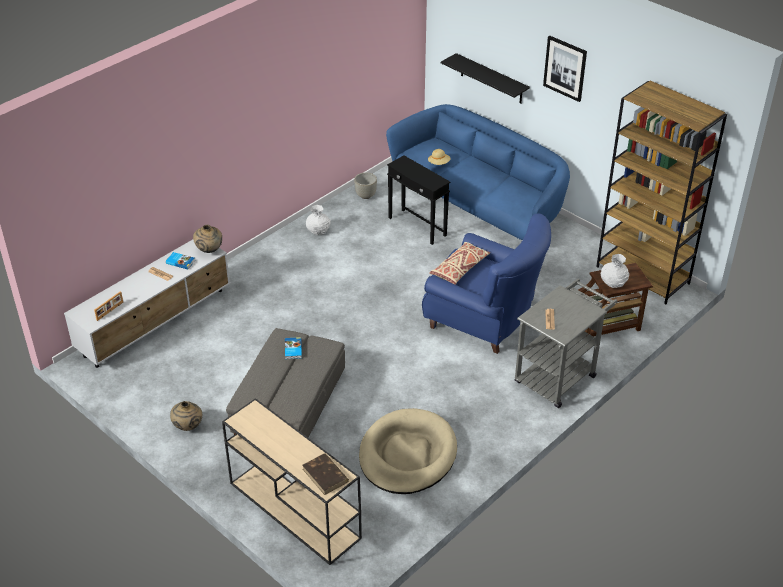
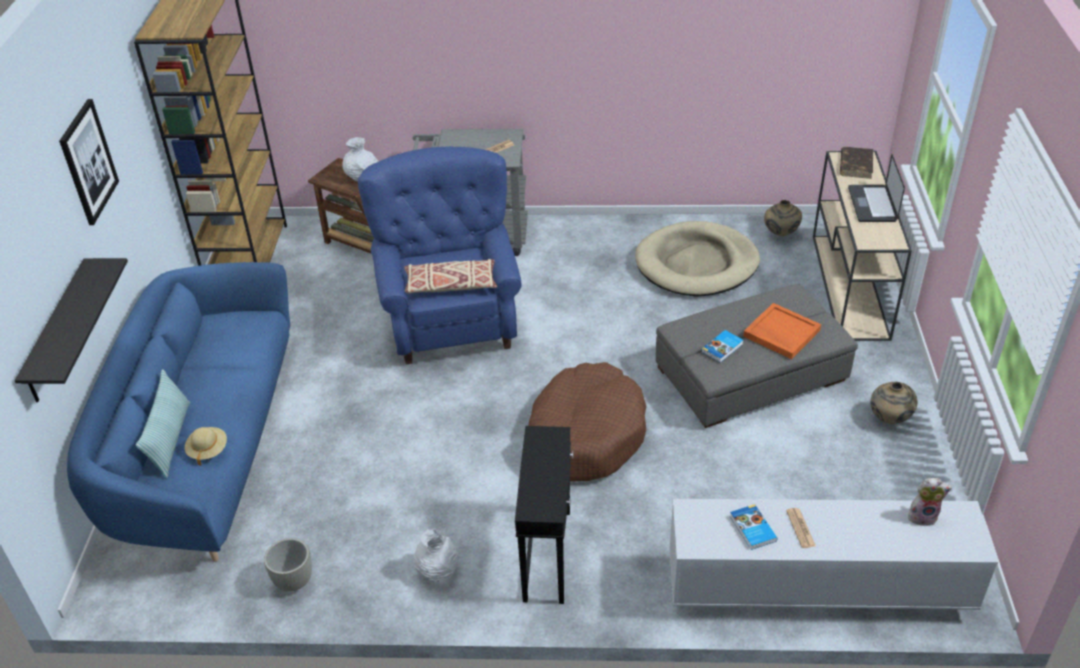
camera: 130 degrees left, 0 degrees up
(110, 311) = (923, 516): picture frame -> plush toy
(209, 250) = (693, 518): beige vase -> beige vase (780, 234)
(271, 379) = (781, 333): none -> orange tray
(279, 443) = (872, 204): none -> laptop
(332, 314) = (585, 435): none -> brown dog bed
(417, 227) = (323, 475): black side table -> black side table (548, 554)
(458, 156) = (170, 439): none -> pillow

